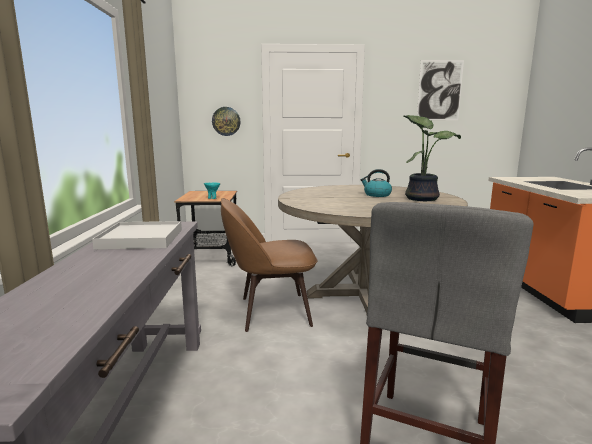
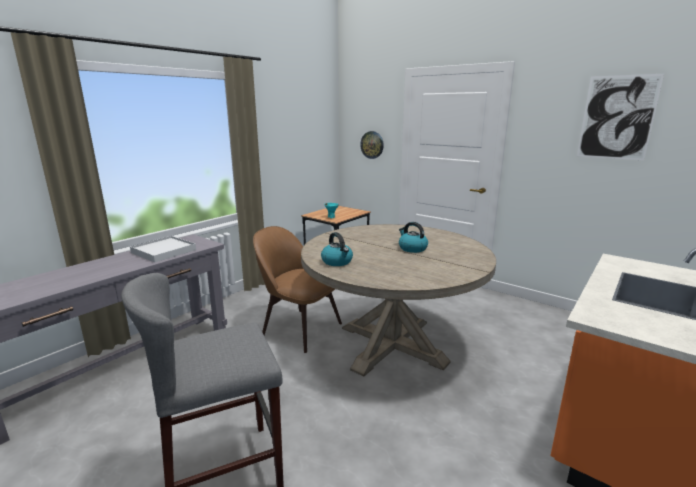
camera: 40 degrees right, 5 degrees up
(356, 209) = (337, 262): none -> kettle
(422, 198) = (439, 264): potted plant -> none

